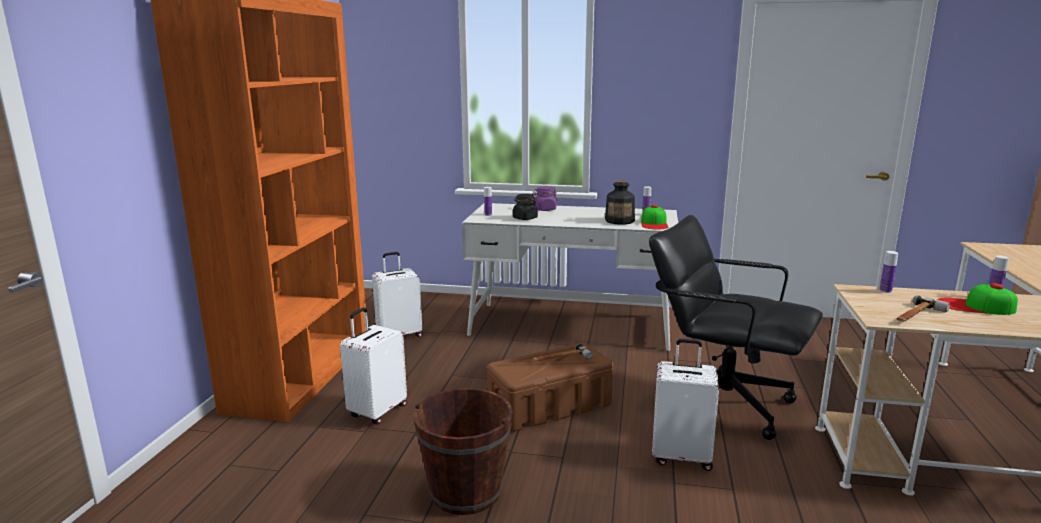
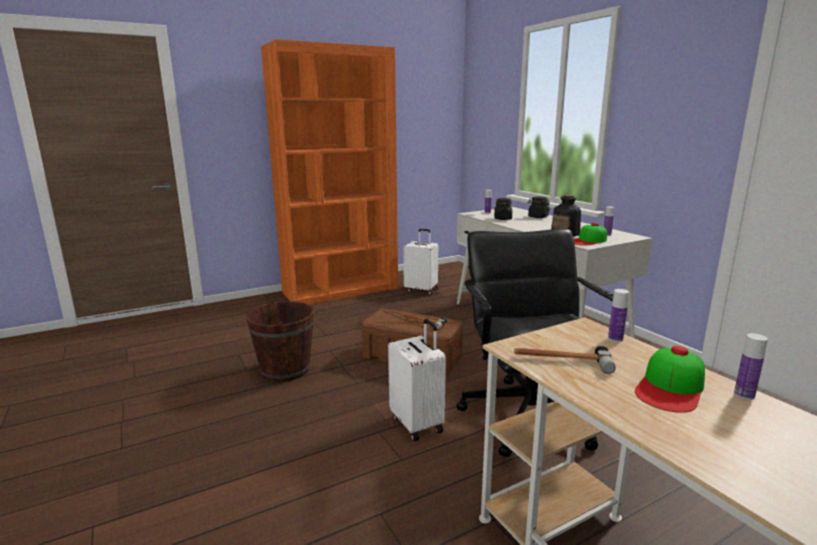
camera: 50 degrees right, 0 degrees up
(377, 411) = (333, 319): white suitcase -> none
(544, 209) = (538, 217): purple jar -> black jar
(975, 306) = (671, 387): cap -> cap turned 120 degrees counterclockwise

